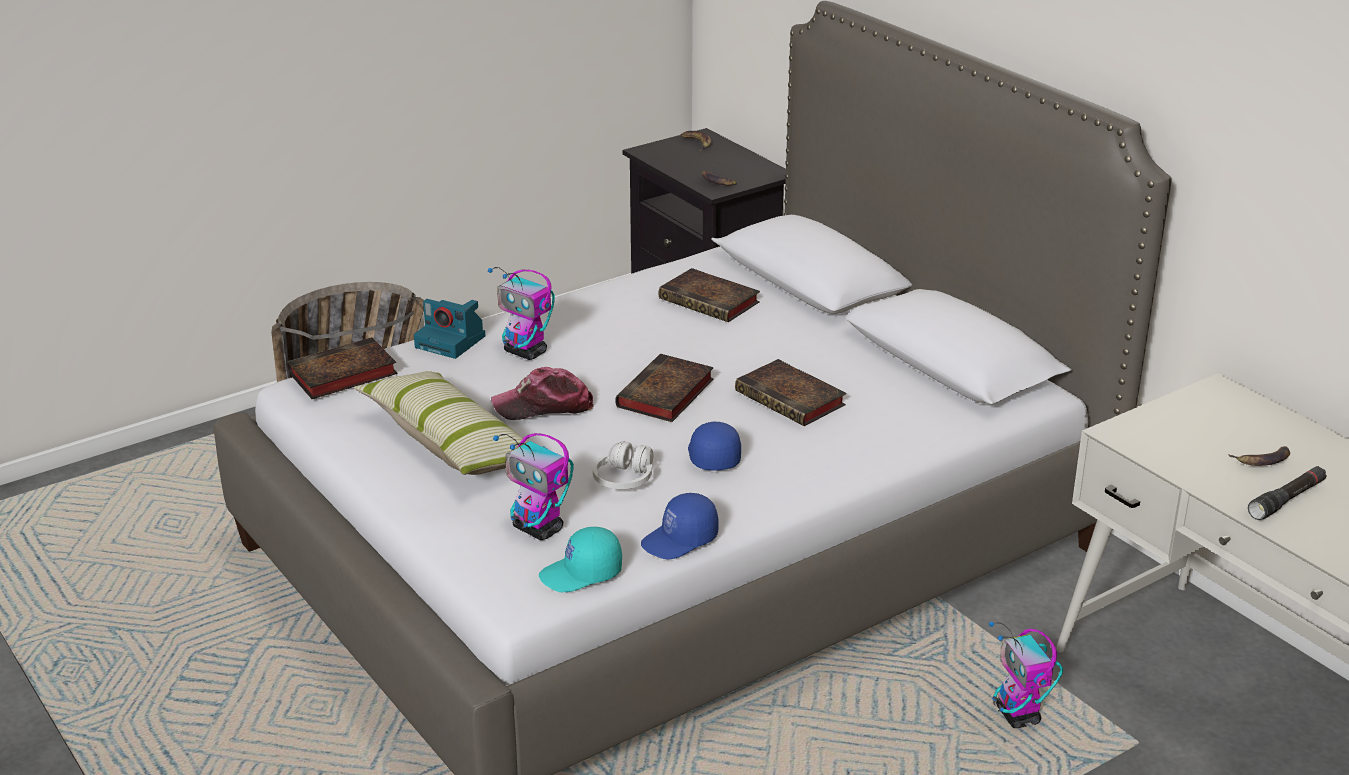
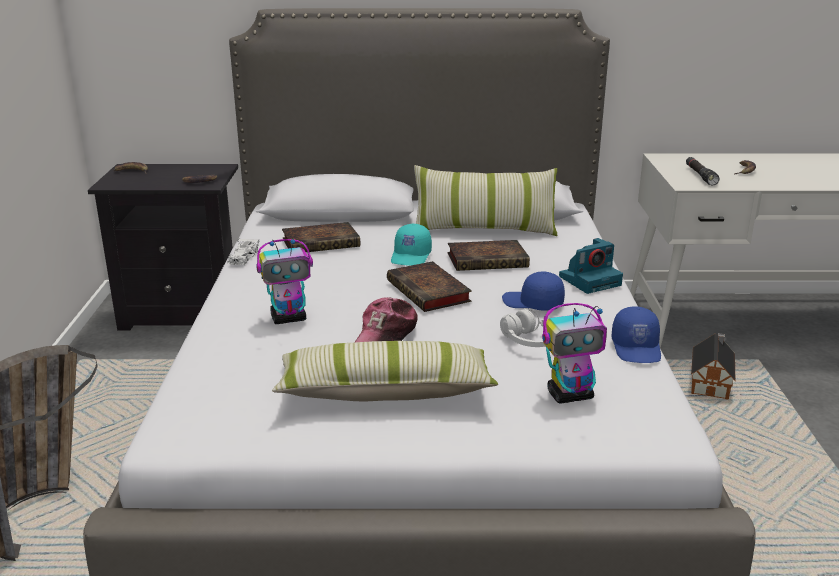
camera: 55 degrees left, 5 degrees down
(341, 375) = (193, 406): book -> none
(452, 342) = (219, 341): camera -> camera (590, 280)
(581, 574) = (654, 399): turquoise cap -> turquoise cap (411, 256)
(623, 281) = (243, 257): none -> white toy car
(877, 369) = (484, 229): none -> pillow
(1018, 716) = (710, 383): toy robot -> toy house
(1287, 500) = (789, 177): black flashlight -> black flashlight (700, 176)

